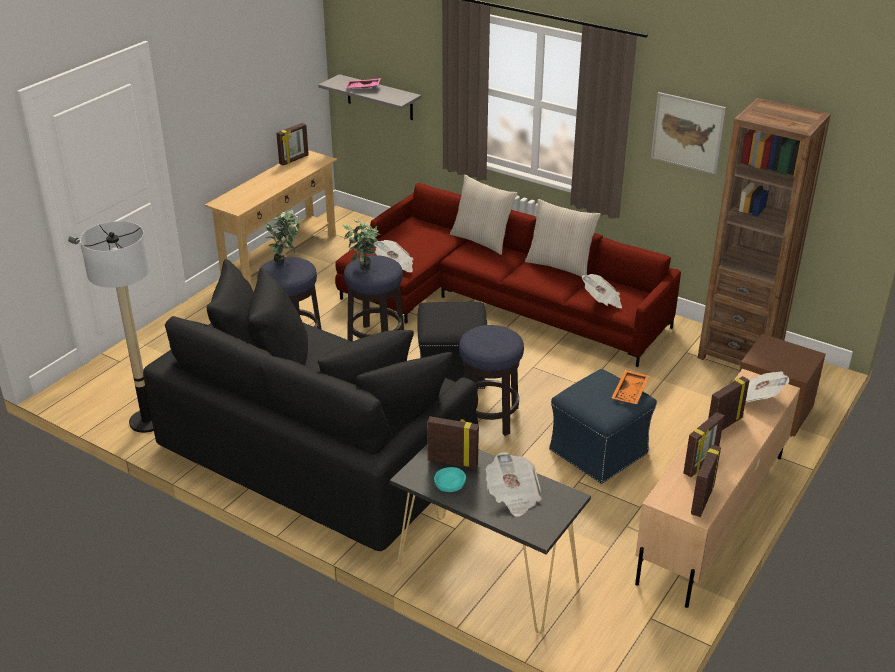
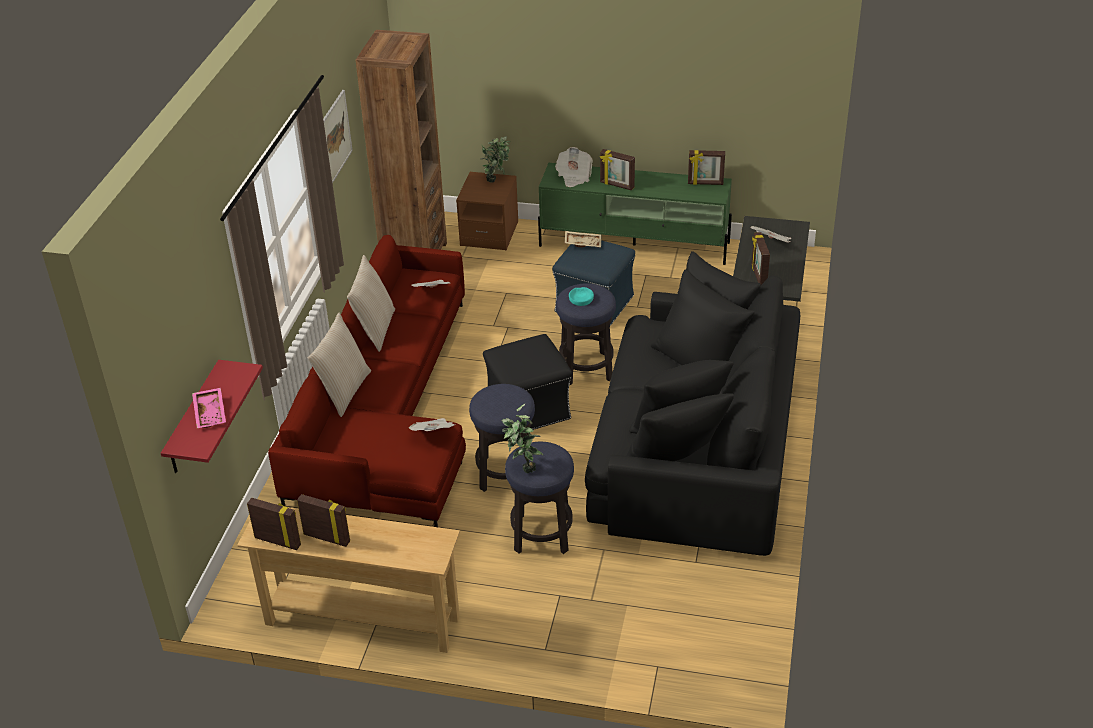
camera: 110 degrees left, 5 degrees up
(147, 421) = (737, 588): floor lamp -> none
(364, 269) = (509, 405): potted plant -> potted plant (497, 180)
(379, 97) = (194, 419): grey shelf -> red shelf
(450, 483) = (781, 271): turquoise bowl -> turquoise bowl (581, 299)
(630, 392) = (583, 243): orange tray -> beige tray
(701, 464) = (668, 188): picture frame -> picture frame (327, 537)
(711, 517) = (635, 245): beige tv stand -> green tv stand

